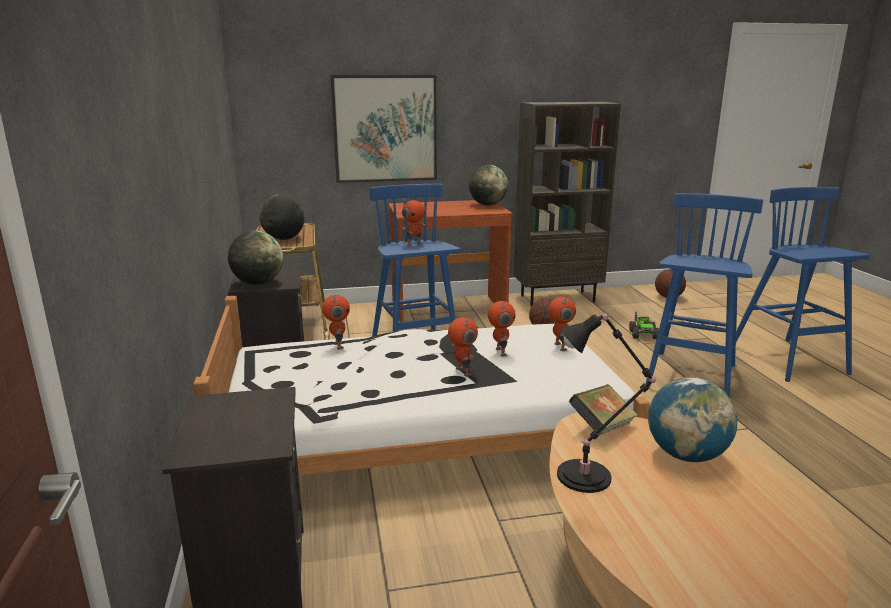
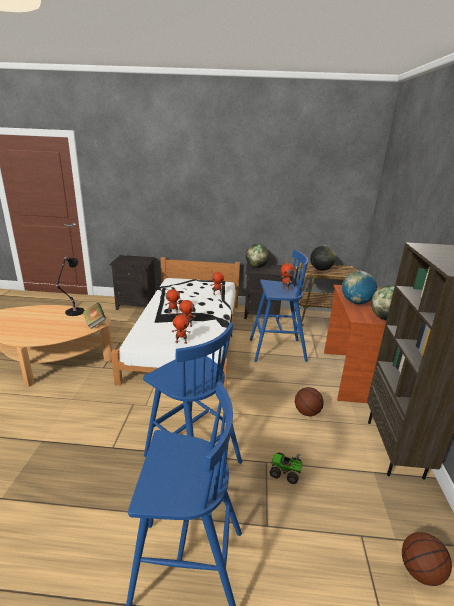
camera: 105 degrees right, 5 degrees up
(385, 129) = (403, 234): picture -> none
(686, 455) = (59, 332): globe -> globe (356, 303)

